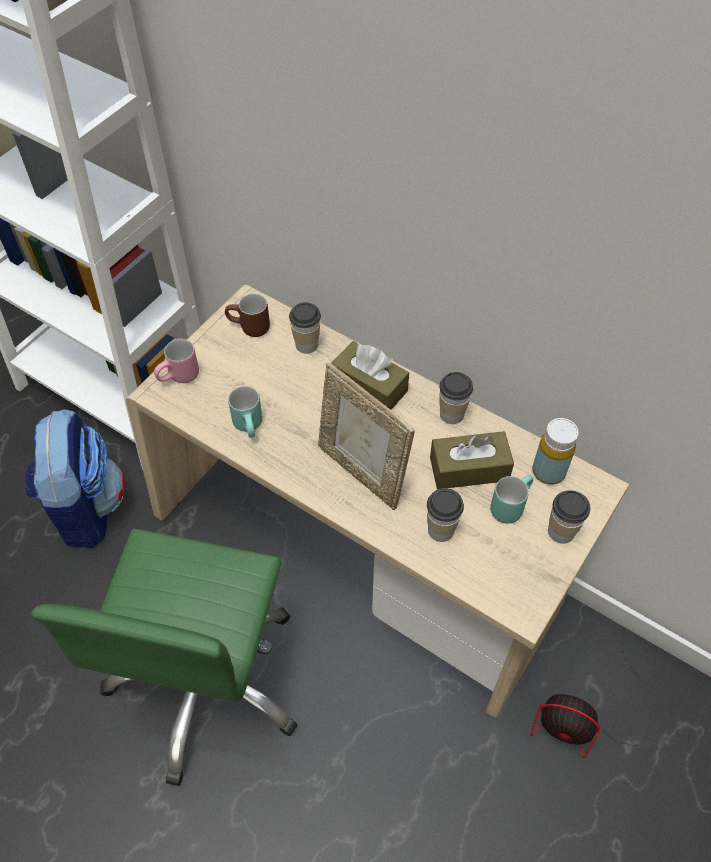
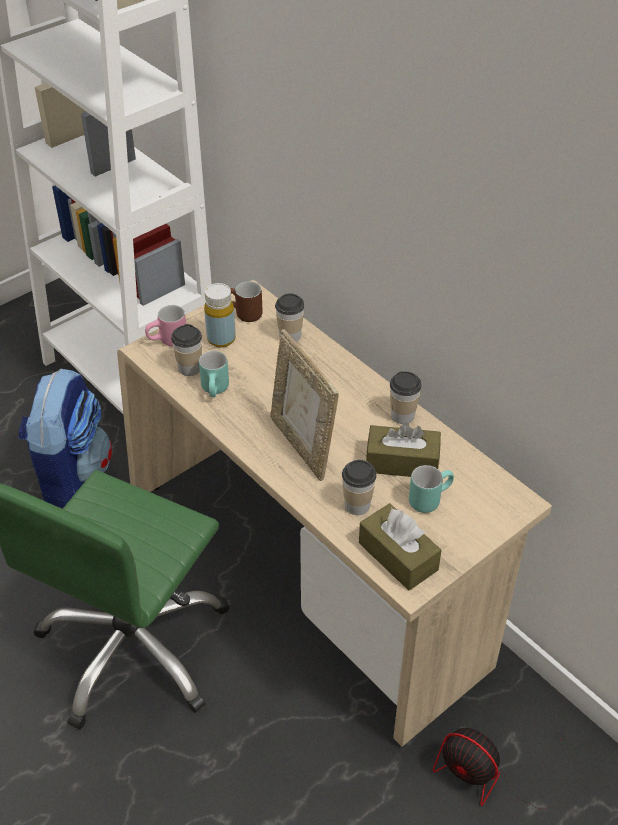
camera: 15 degrees right, 10 degrees down
(369, 386) = (334, 379): brown tissue box -> brown tissue box (398, 556)
(548, 471) = (477, 479): yellow bottle -> yellow bottle (221, 339)
(561, 531) = (470, 530): cup -> cup (189, 368)

